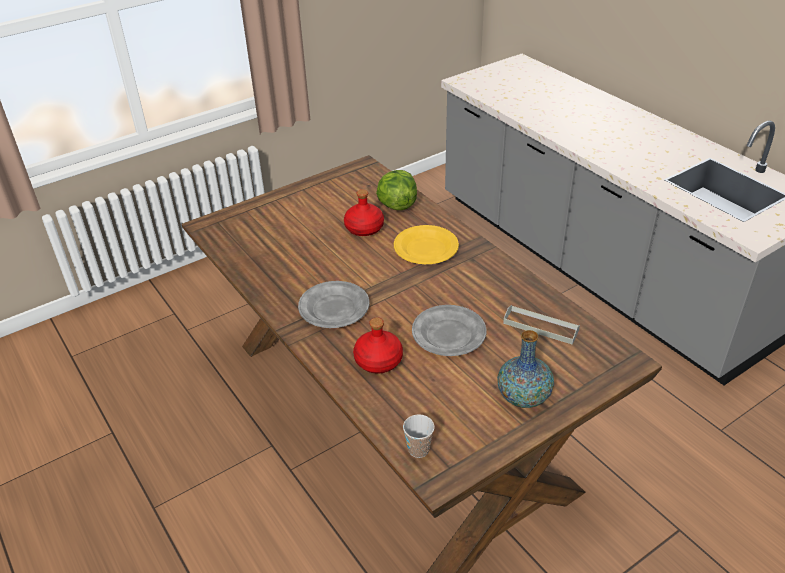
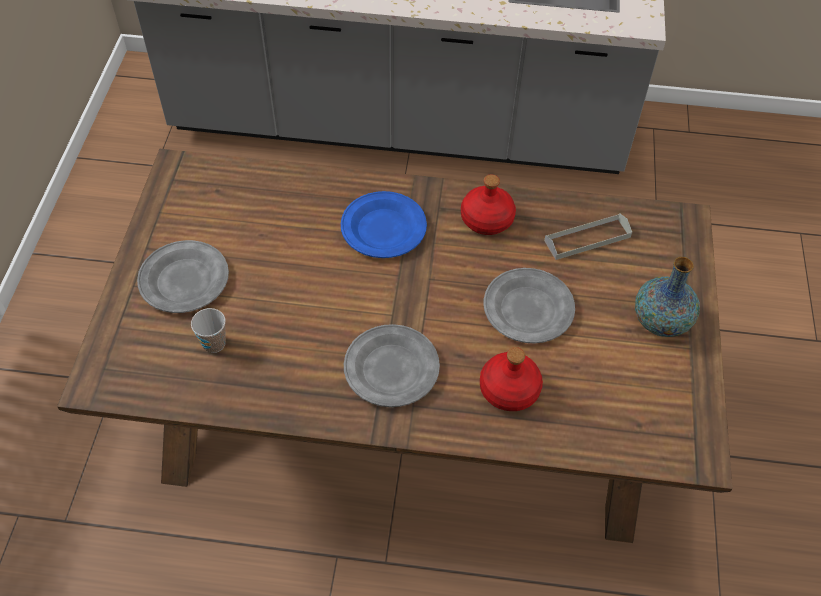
camera: 50 degrees left, 15 degrees up
(299, 211) = (185, 280): none -> grey plate
(364, 228) = (289, 249): red bottle -> red bottle (486, 219)
(396, 205) = (283, 195): lettuce -> none
(418, 449) = (654, 445): cup -> cup (214, 343)
(426, 248) = (384, 228): yellow plate -> blue plate

